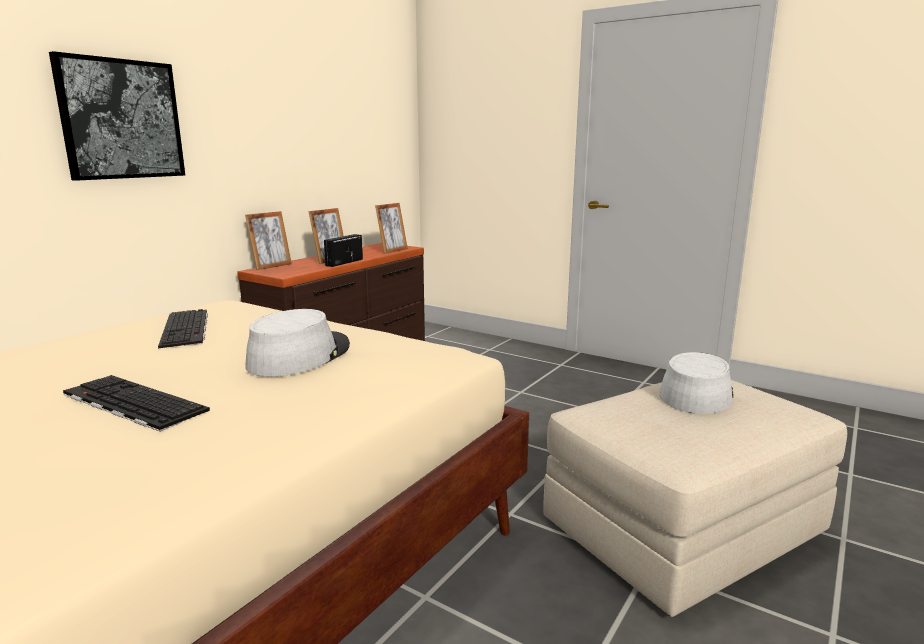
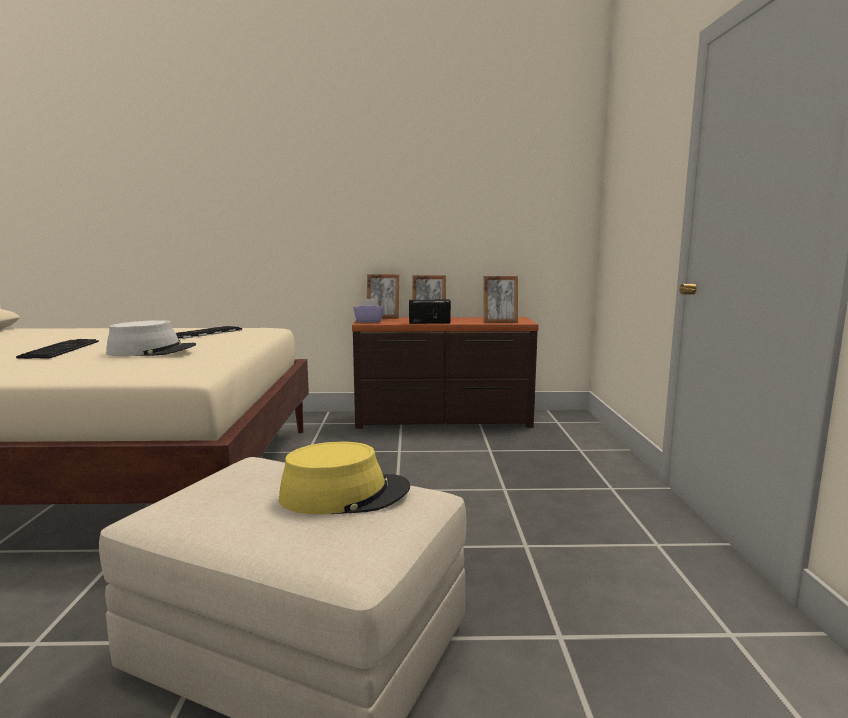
camera: 55 degrees right, 5 degrees down
(121, 119) = (282, 203): picture -> none
(281, 272) = (369, 321): none -> purple tissue box
(696, 393) = (345, 494): grey hat -> yellow hat

